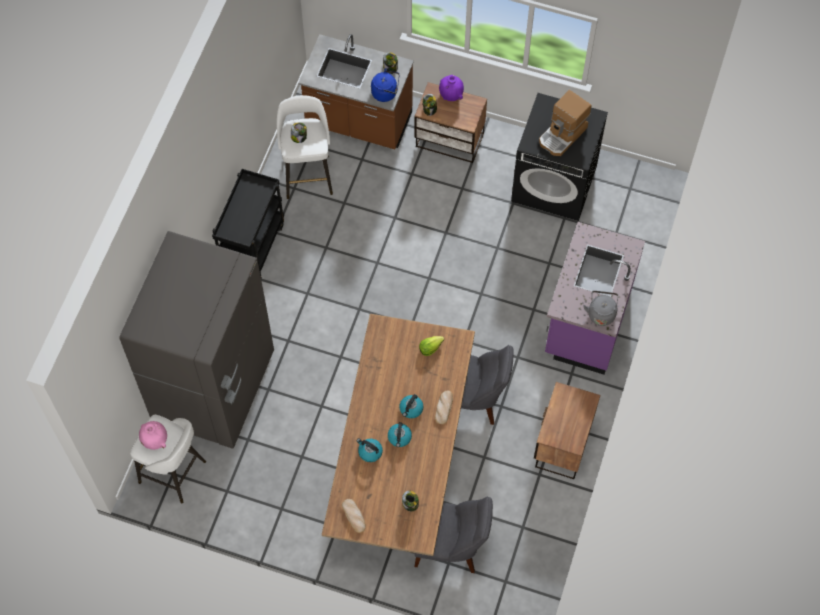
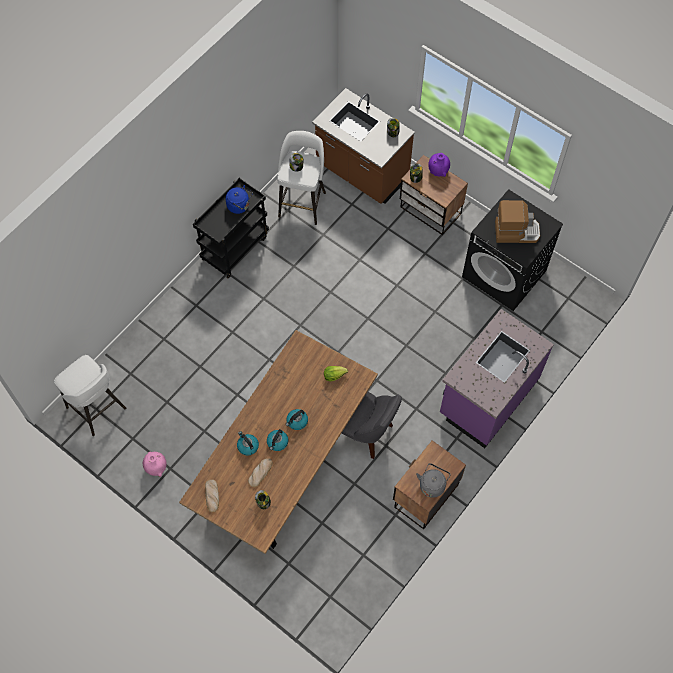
camera: 20 degrees right, 0 degrees up
(155, 440) = (77, 376): pink vase -> pink vase (156, 467)
(215, 388) = (158, 351): grey fridge -> none
(386, 93) = (381, 151): blue kettle -> blue kettle (240, 206)
(444, 407) = (325, 429): bread -> bread (260, 472)
(451, 547) = (296, 550): grey chair -> none
(563, 135) = (516, 231): coffee machine -> coffee machine turned 150 degrees counterclockwise
(601, 313) = (490, 394): grey kettle -> grey kettle (432, 484)

